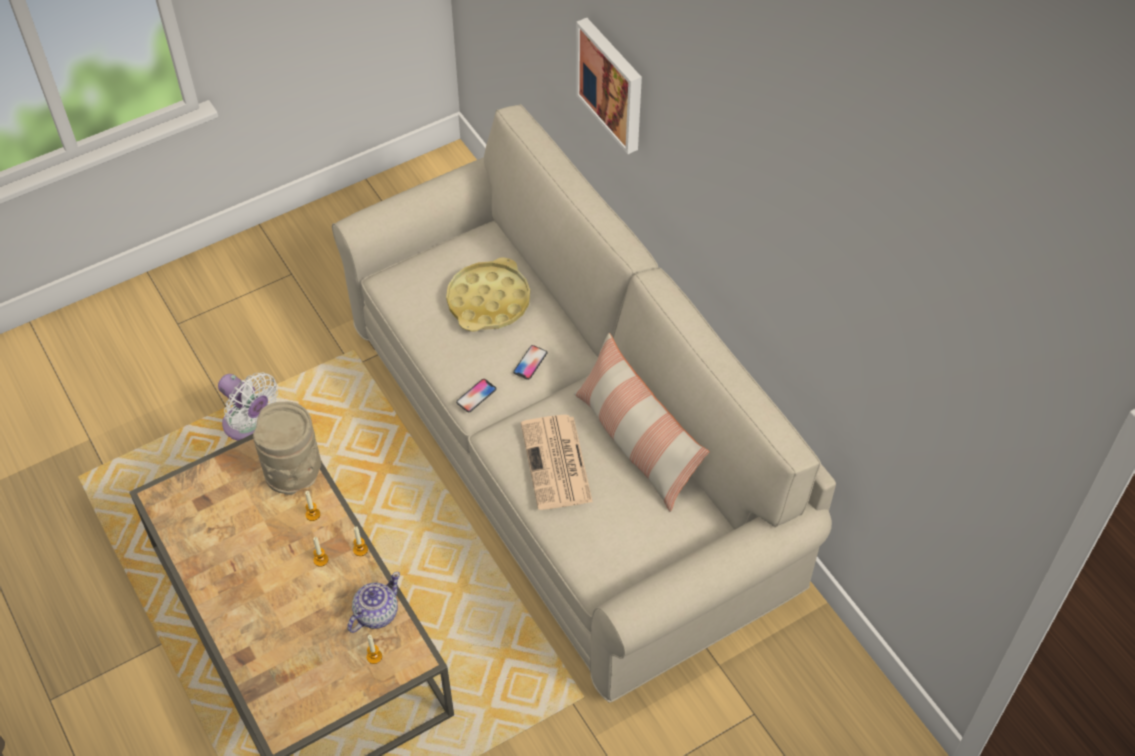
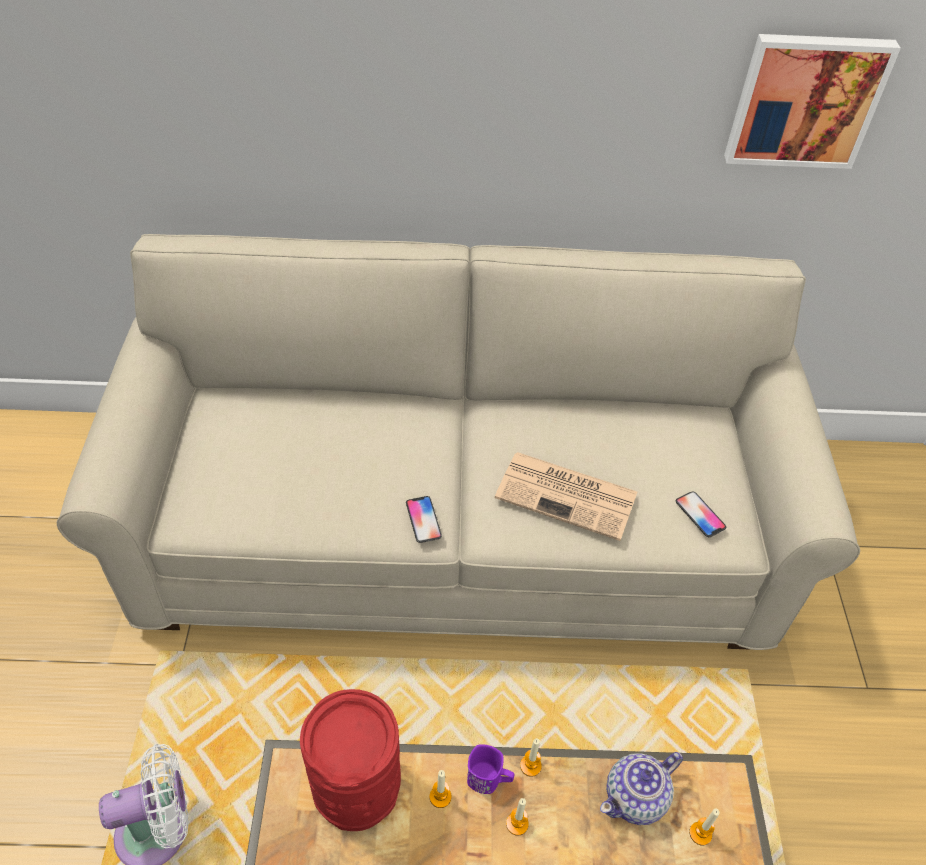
camera: 60 degrees left, 5 degrees down
(294, 472) = (358, 785): beige vase -> red vase
(338, 533) = (489, 779): none -> purple mug
(375, 613) = (636, 797): teapot -> teapot turned 105 degrees counterclockwise
(488, 301) = (306, 443): yellow tray -> none
(530, 363) = (419, 451): phone -> phone (700, 515)
(612, 84) = (294, 84): picture -> picture (805, 100)
(636, 442) = (585, 421): pillow -> none

